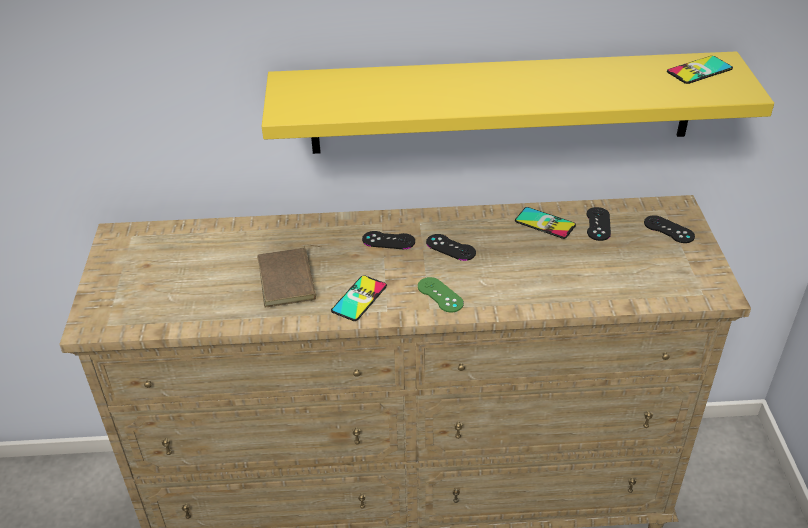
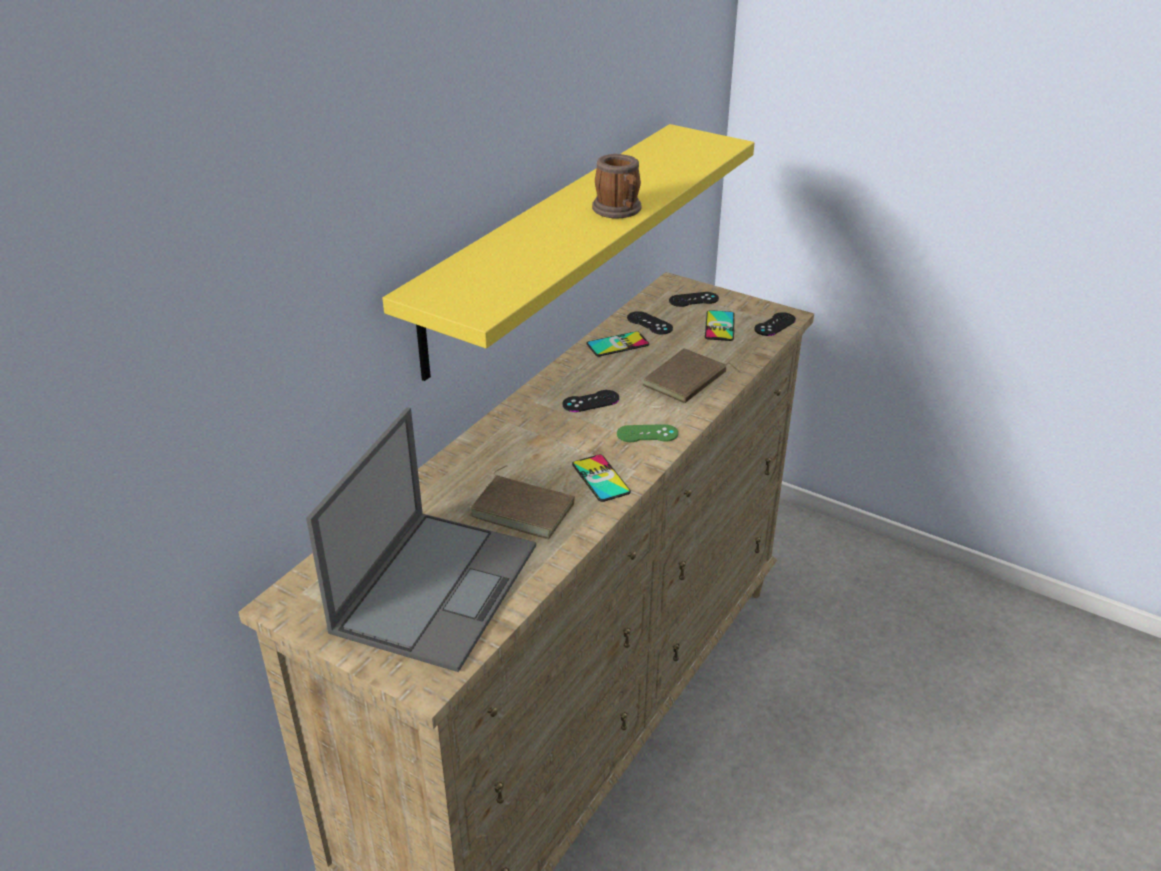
camera: 55 degrees left, 5 degrees down
(178, 284) = (436, 586): none -> laptop
(388, 240) = (538, 429): black game controller -> black game controller (775, 324)
(522, 97) = (619, 211): none -> mug
(538, 282) = (687, 381): none -> brown book
(699, 70) = (678, 143): phone -> phone (719, 326)

